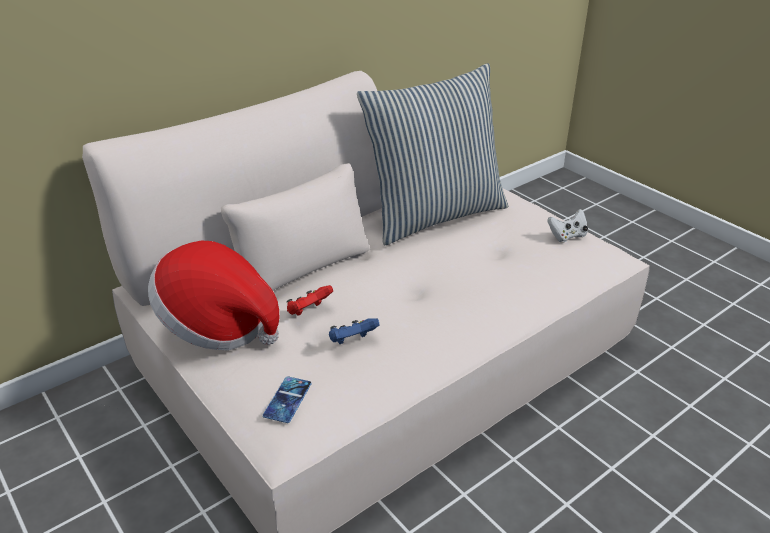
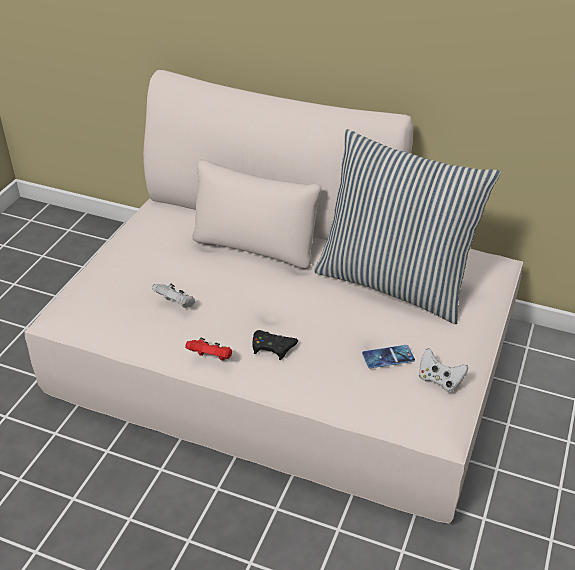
camera: 60 degrees right, 5 degrees up
(218, 325) = (149, 237): hat -> none
(287, 399) = (93, 299): phone -> phone (388, 357)
(308, 311) = (195, 269): red game controller -> red game controller (211, 358)
(352, 341) = (176, 304): blue game controller -> white game controller
(467, 301) = (272, 347): none -> black game controller

